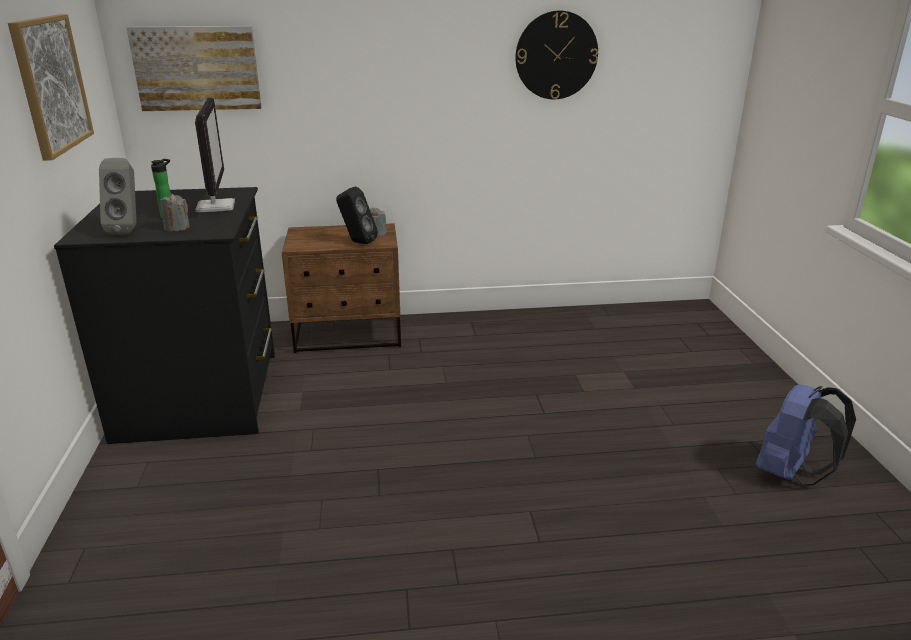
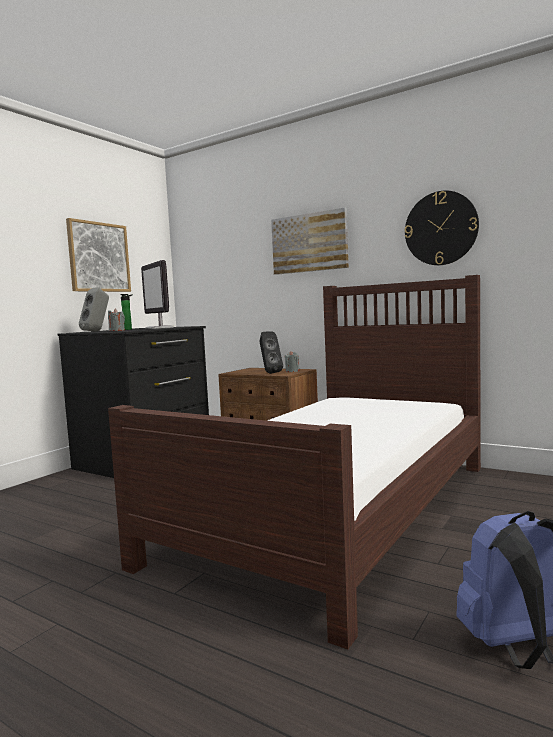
camera: 40 degrees right, 20 degrees down
(197, 68) = (209, 262): picture -> picture (310, 243)
(215, 206) = (160, 328): monitor -> monitor turned 120 degrees clockwise
(532, 394) = (338, 508): none -> brown bed

